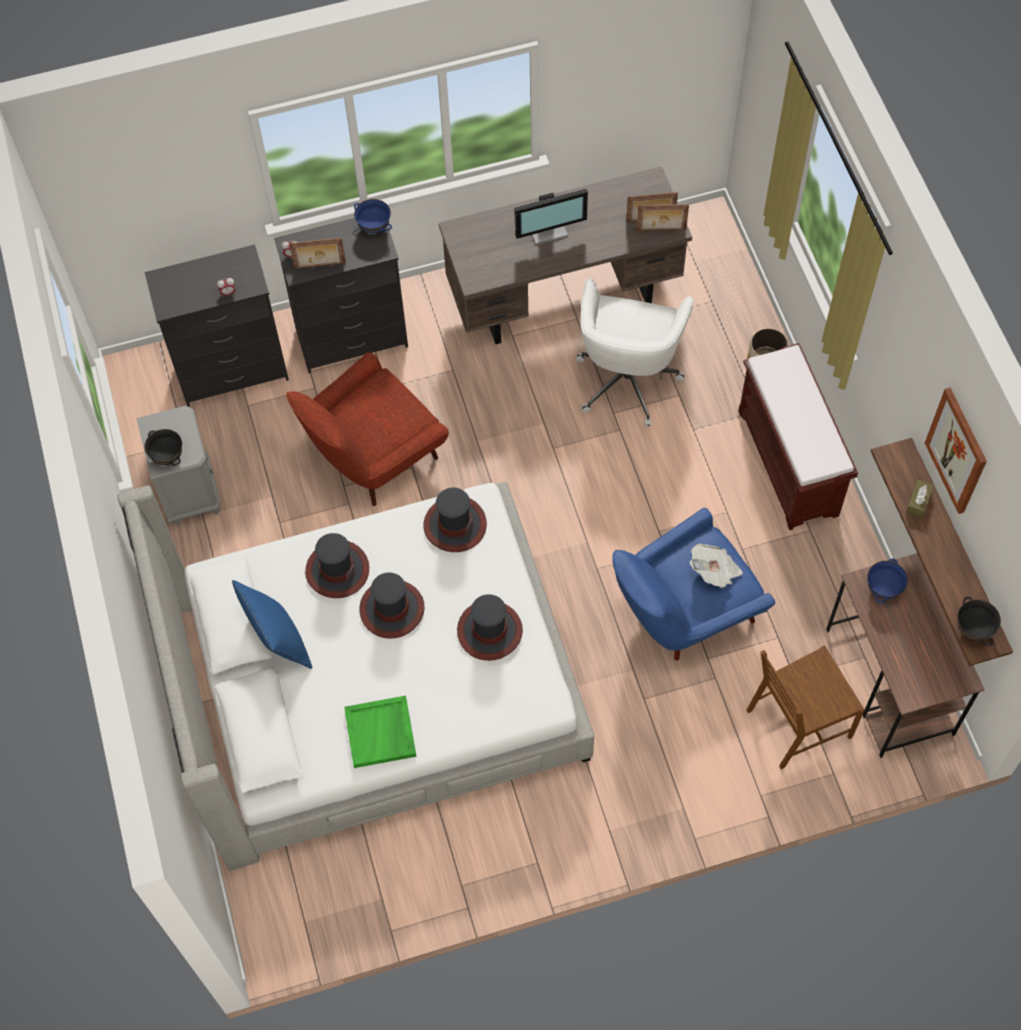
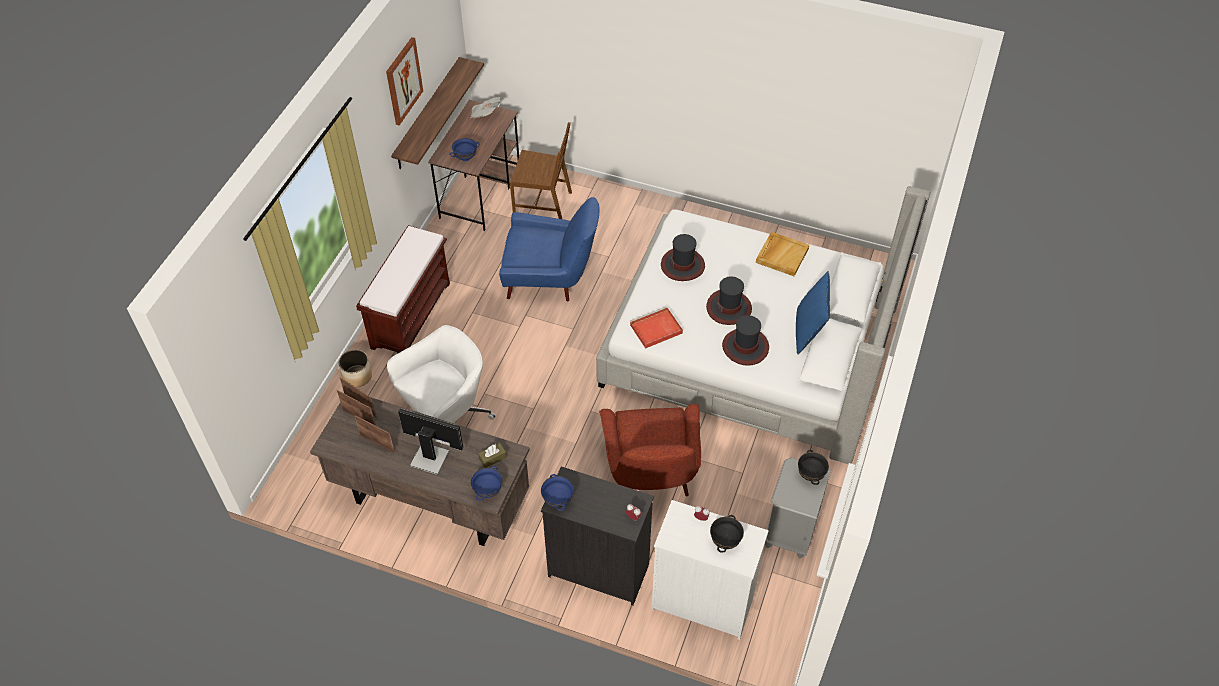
camera: 145 degrees left, 10 degrees down
(233, 371) = (701, 602): black dresser -> white dresser
(320, 266) = (620, 495): picture frame -> picture frame (378, 443)
(373, 458) = (651, 475): red armchair -> red armchair turned 90 degrees clockwise
(381, 733) = (782, 255): green tray -> beige tray
(454, 525) = (655, 329): hat -> red tray
(465, 234) = (487, 491): none -> blue bowl
(714, 572) = (527, 246): newspaper -> newspaper (485, 114)
(918, 502) = (425, 128): brown tissue box -> brown tissue box (492, 458)
(973, 629) = (466, 72): black bowl -> black bowl (725, 541)

